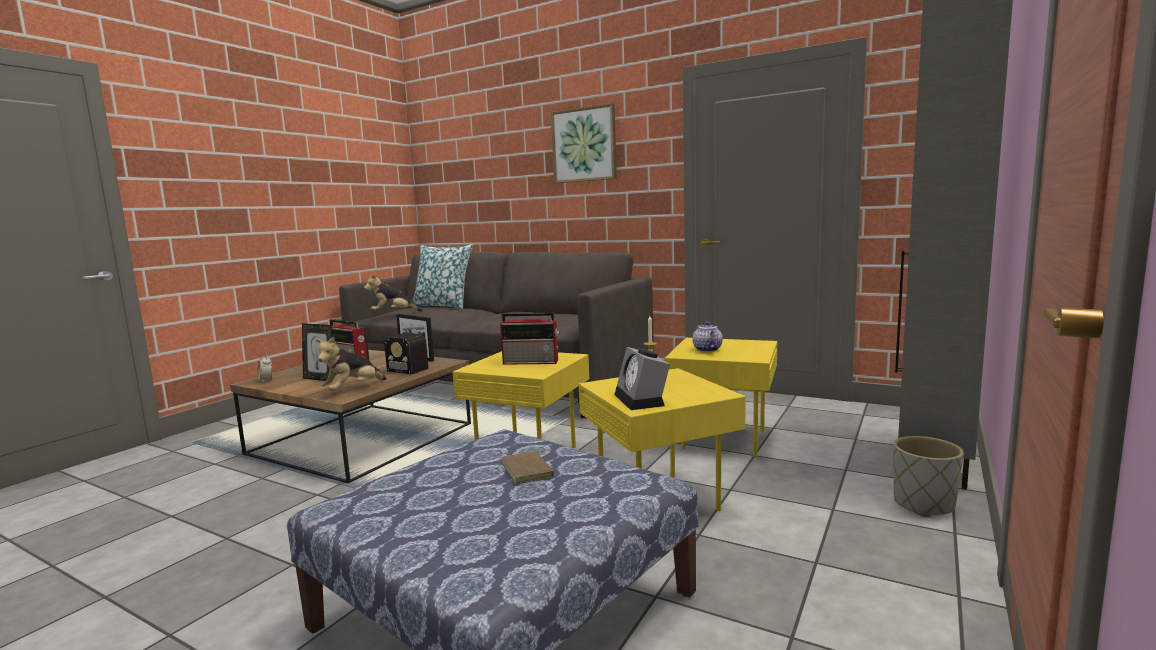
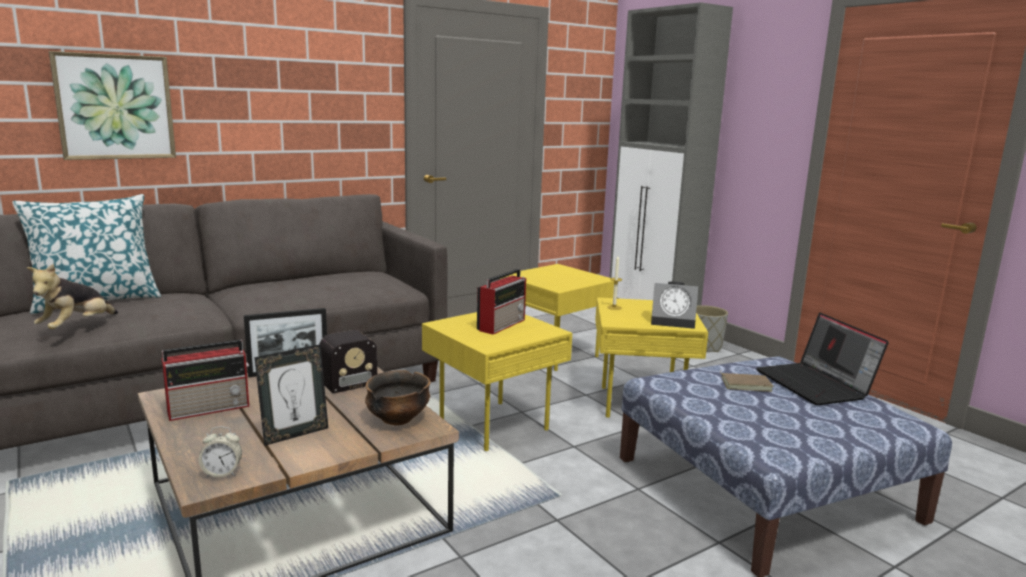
camera: 65 degrees left, 5 degrees up
(352, 389) = (397, 420): plush toy -> bowl
(572, 507) = (816, 385): none -> laptop
(584, 145) = (282, 57): picture -> picture (115, 107)
(706, 349) = (554, 280): teapot -> none

